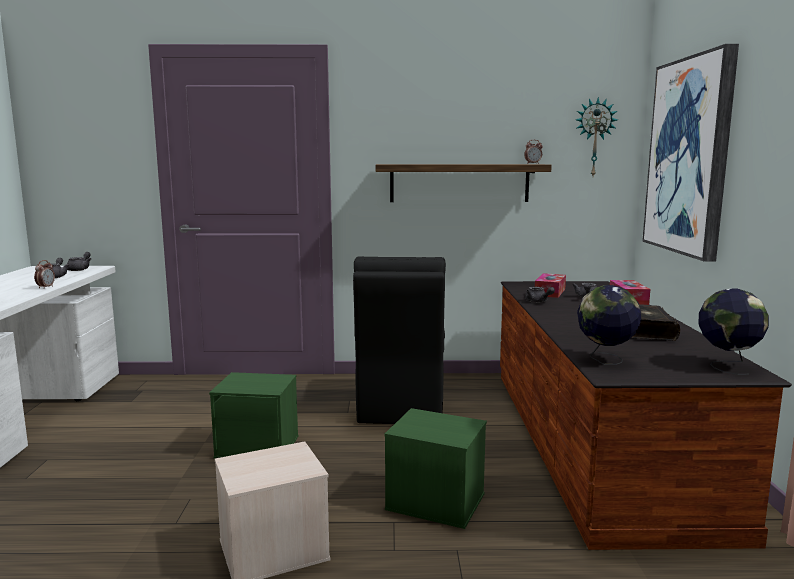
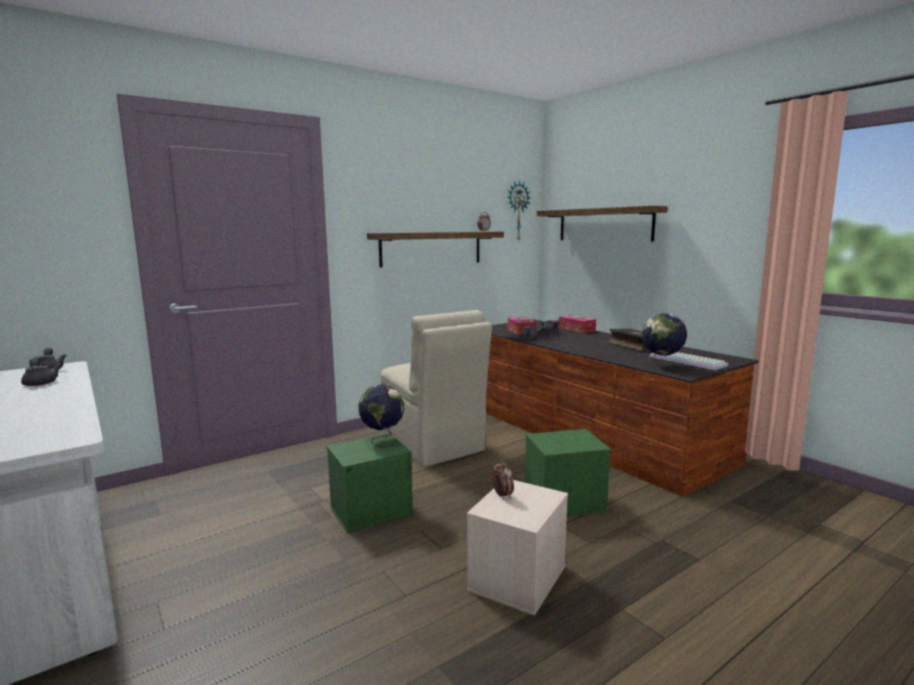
camera: 35 degrees left, 0 degrees up
(46, 287) = (72, 395): alarm clock -> alarm clock (502, 495)
(400, 405) = (432, 445): black chair -> beige chair
(665, 362) = (688, 361): none -> keyboard
(689, 156) = (604, 224): picture -> shelf
(727, 365) = (716, 357): globe -> globe (382, 440)

